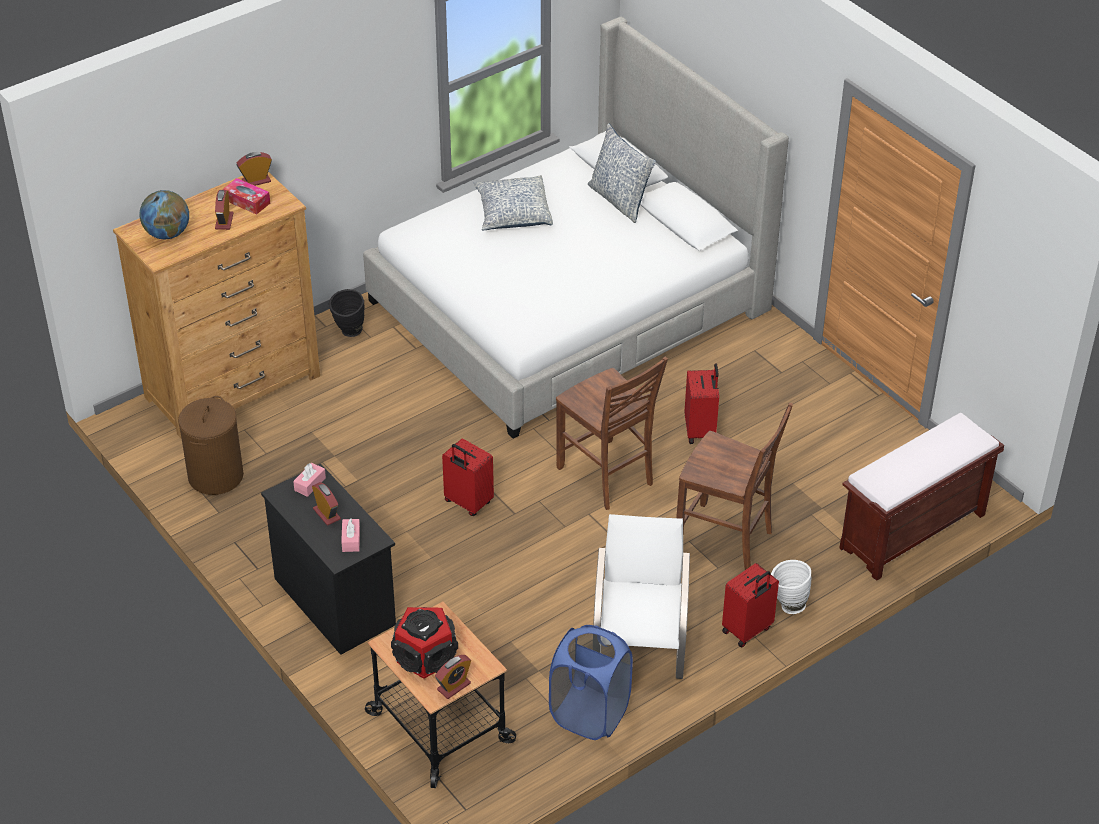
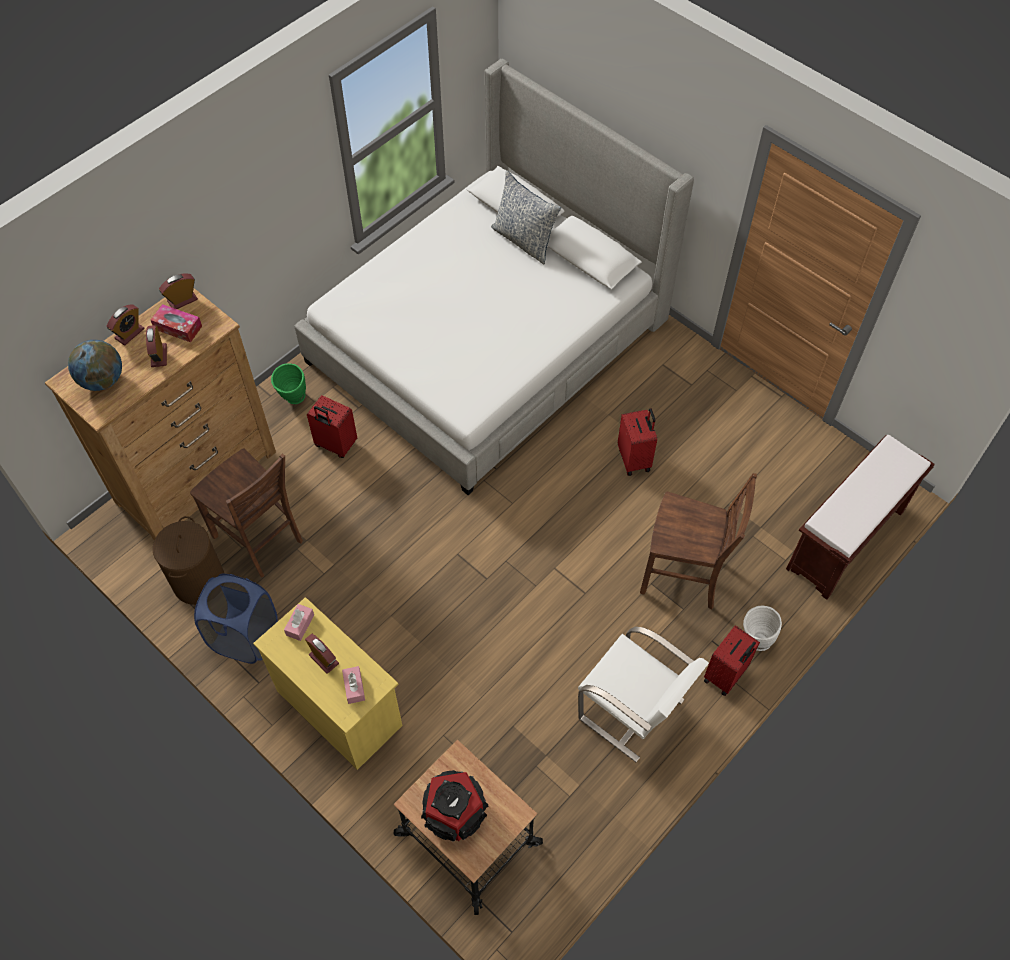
camera: 10 degrees left, 15 degrees up
(334, 601) = (339, 707): black dresser -> yellow dresser
(349, 333) = (293, 400): black vase -> green vase
(454, 686) = (490, 845): alarm clock -> alarm clock (129, 333)
(467, 503) = (441, 574): red suitcase -> red suitcase (335, 445)
(512, 213) = (428, 268): pillow -> none
(589, 714) = (603, 797): blue laundry basket -> blue laundry basket (245, 637)
(607, 476) = (561, 523): brown chair -> brown chair (259, 539)
(639, 646) = (632, 711): white chair -> white chair turned 135 degrees clockwise

